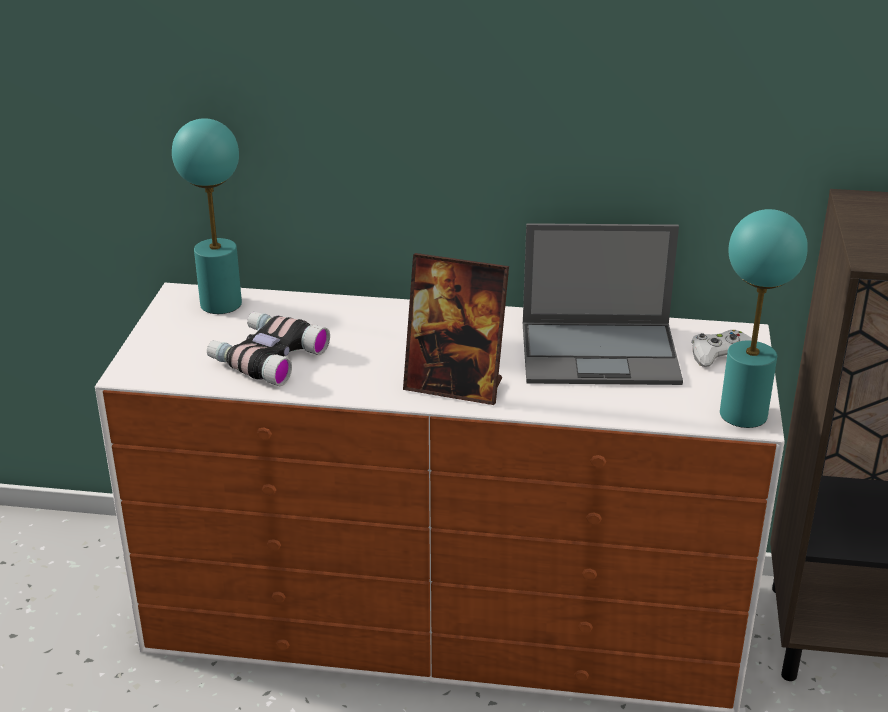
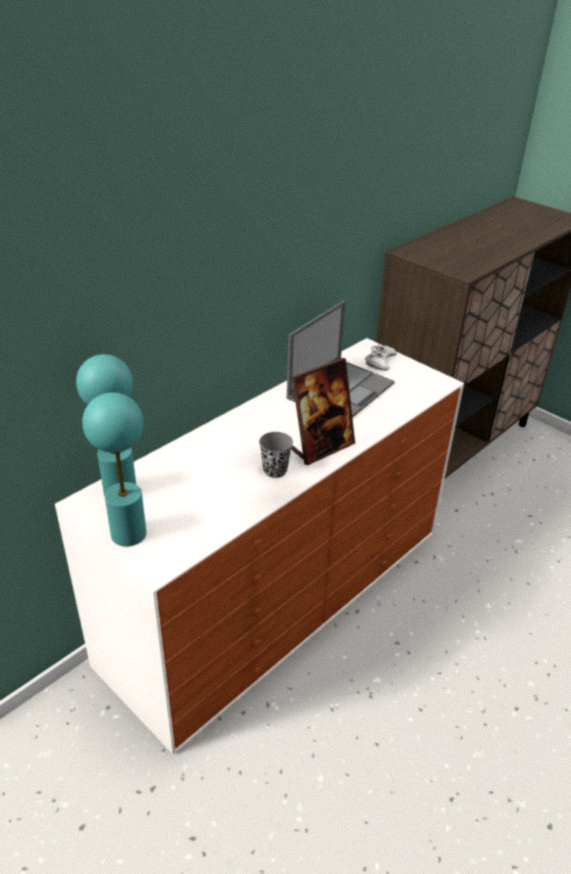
camera: 55 degrees left, 5 degrees up
(267, 357) = (210, 499): binoculars -> none
(367, 374) = (275, 470): none -> grey cup
(744, 414) = (434, 381): turquoise table lamp -> turquoise table lamp (129, 533)

